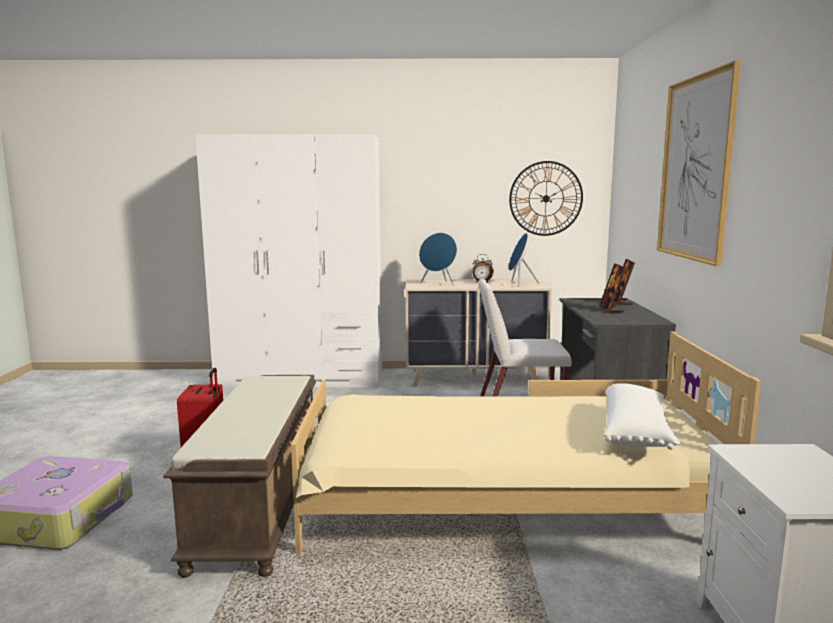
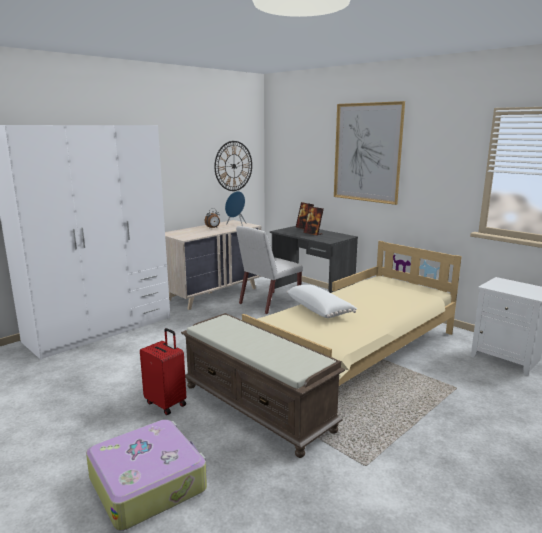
camera: 45 degrees left, 5 degrees up
(438, 283) = (190, 233): blue speaker -> none
(636, 432) = (410, 293): white pillow -> white pillow (319, 309)

